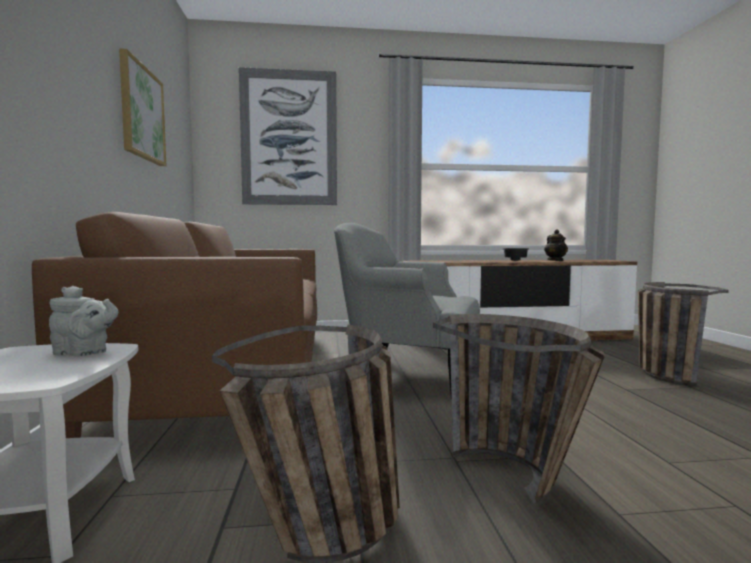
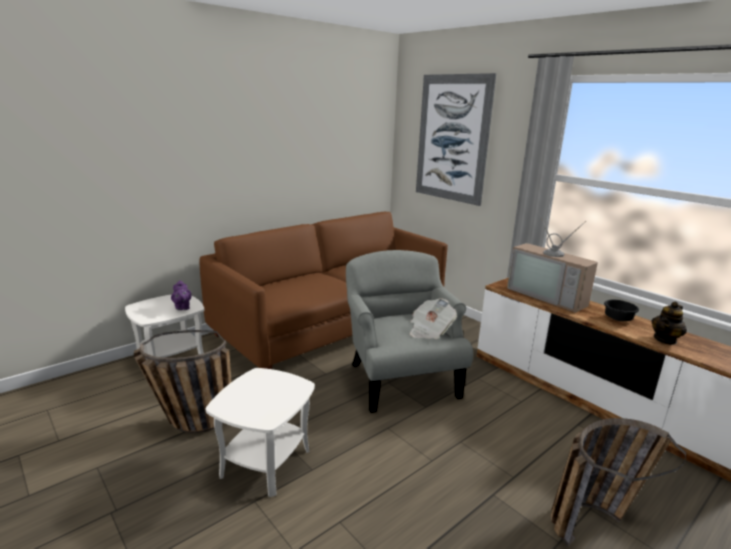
camera: 55 degrees right, 15 degrees up
(84, 353) = (182, 308): grey teapot -> purple teapot
(141, 113) = (311, 147): picture -> none
(440, 294) = (430, 330): none -> newspaper
(456, 261) = (549, 296): none -> television
(521, 484) = (265, 462): basket -> white side table

